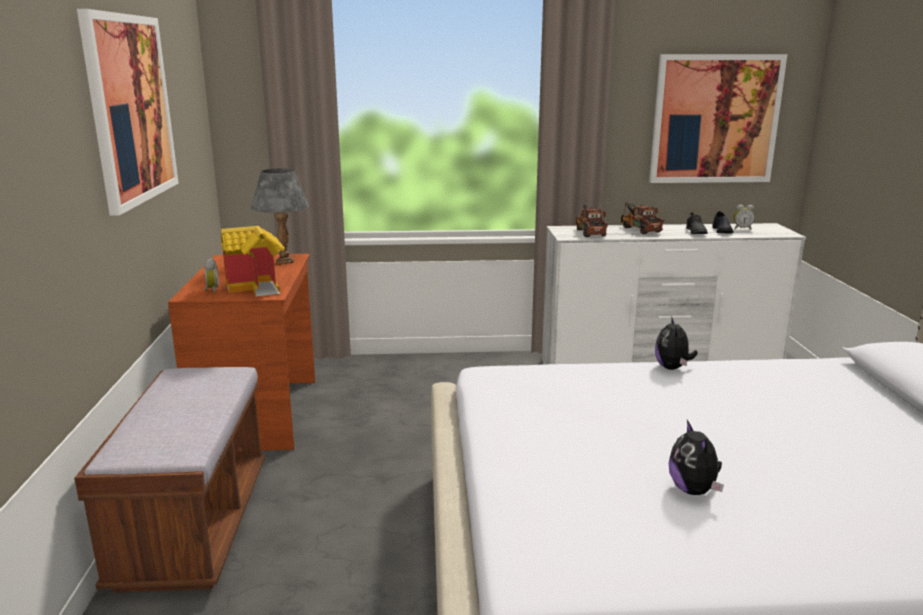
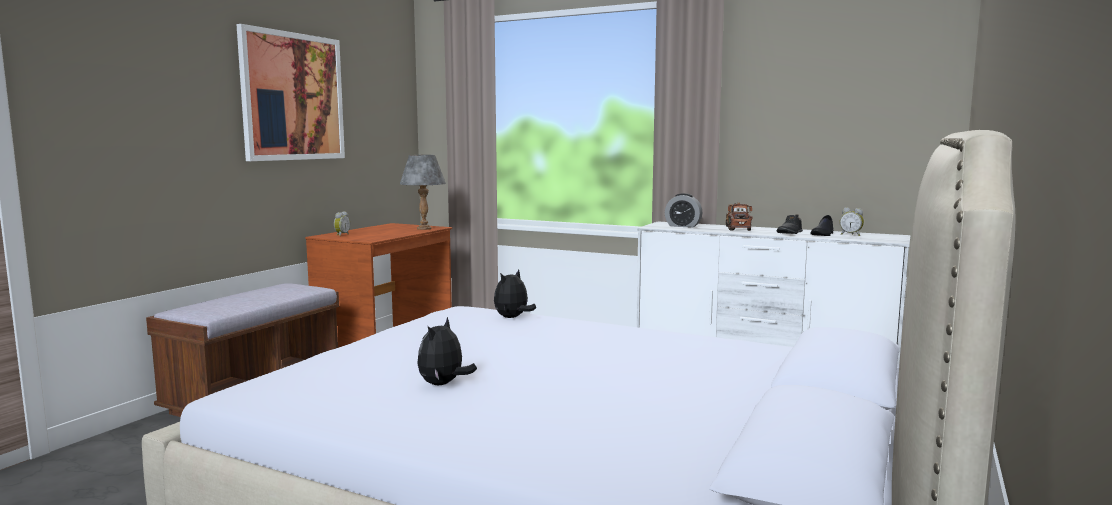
camera: 30 degrees right, 10 degrees down
(259, 287) = (371, 236): toy house -> none
(589, 232) = (683, 226): toy truck -> alarm clock
(672, 368) = (614, 327): plush toy -> plush toy (512, 318)
(715, 119) = (842, 122): picture -> none

